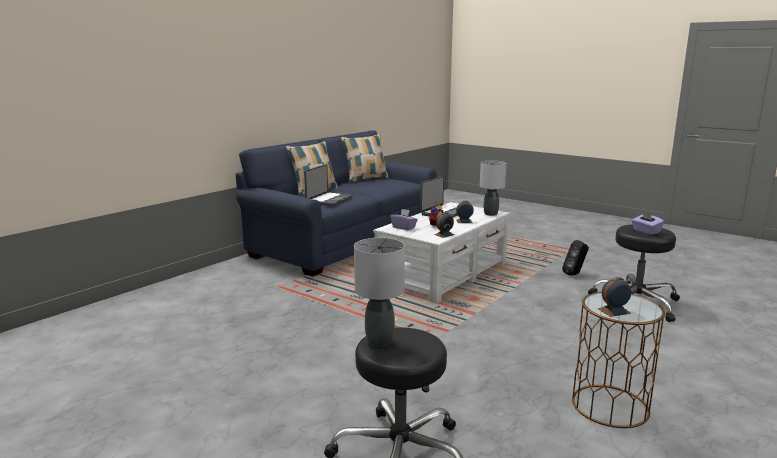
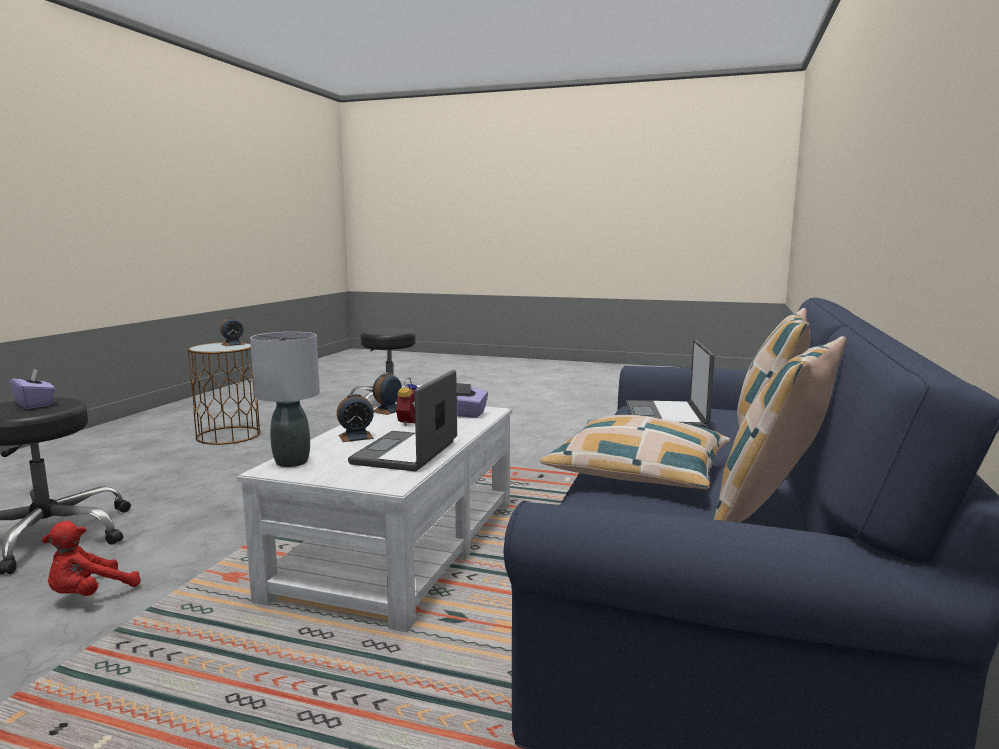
camera: 160 degrees right, 5 degrees down
(378, 188) = (638, 471): none -> pillow
(379, 341) = (401, 331): grey table lamp -> none
(575, 274) = (89, 595): black speaker -> red plush toy

